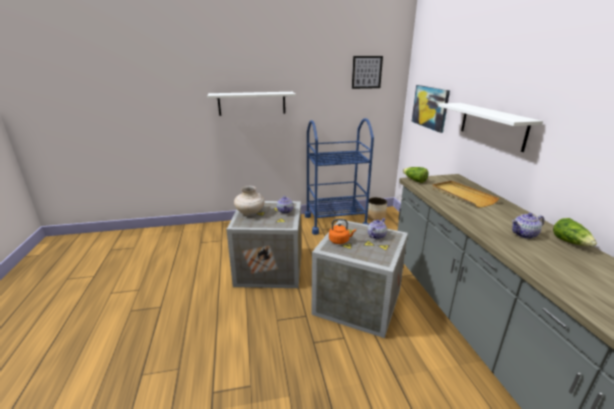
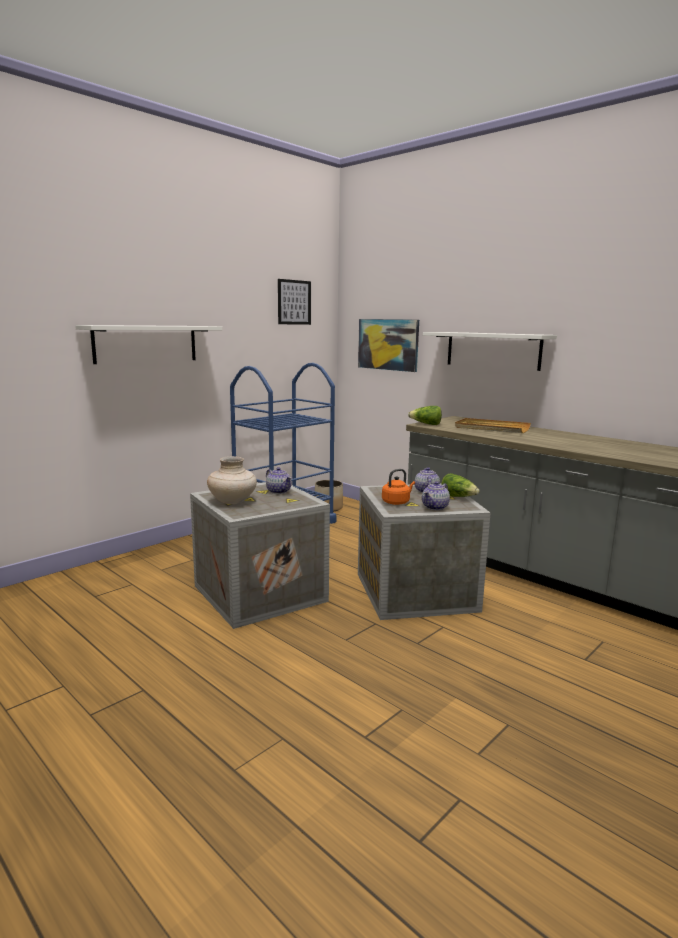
camera: 35 degrees left, 10 degrees down
(524, 234) = (588, 443): teapot -> teapot (435, 507)
(570, 242) = (623, 442): lettuce -> lettuce (458, 497)

